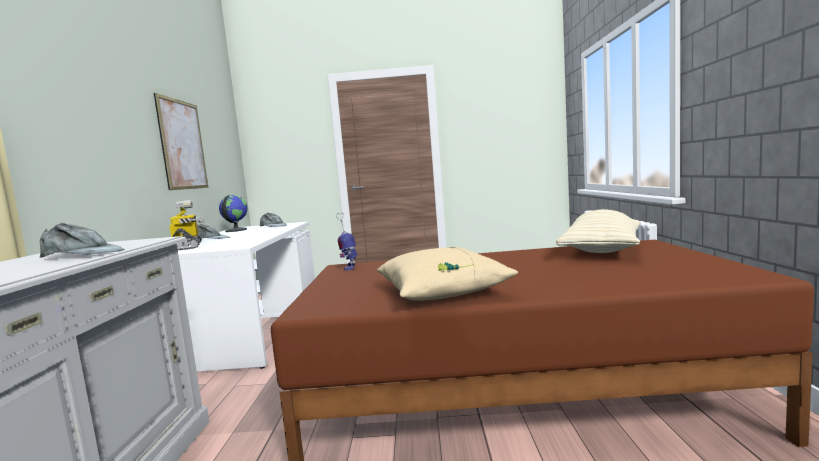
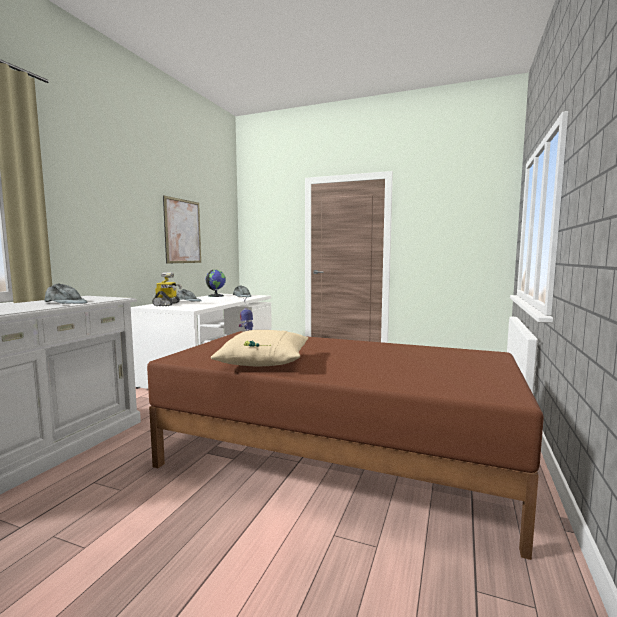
camera: 20 degrees right, 0 degrees up
(602, 250) = (441, 353): beige pillow -> none

